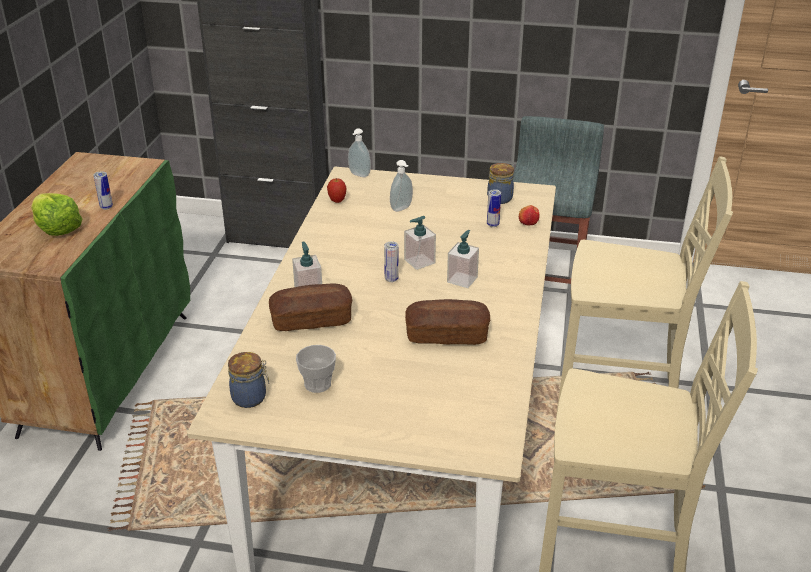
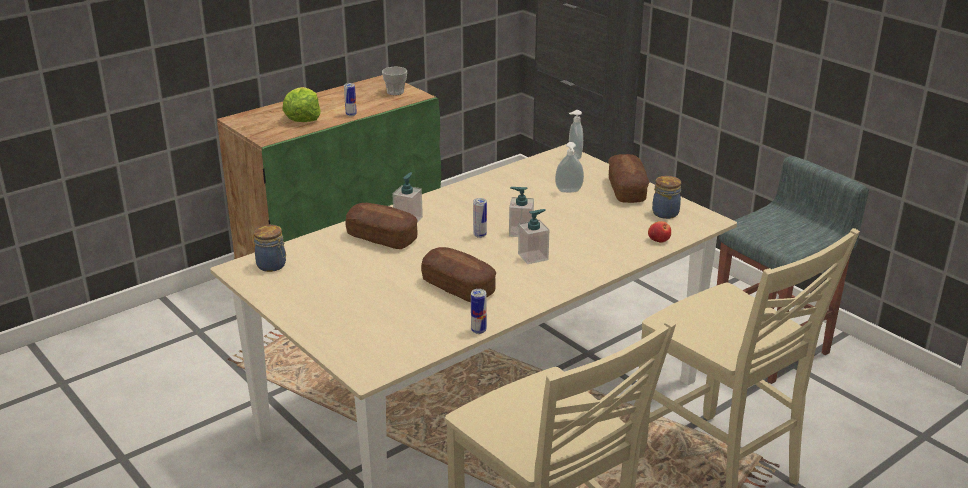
camera: 40 degrees right, 5 degrees down
(317, 384) = (323, 277): cup -> cup (395, 92)
(337, 201) = (527, 169): apple -> none
(443, 189) = (626, 190): none -> bread
(492, 224) = (625, 229): can -> can (478, 331)

